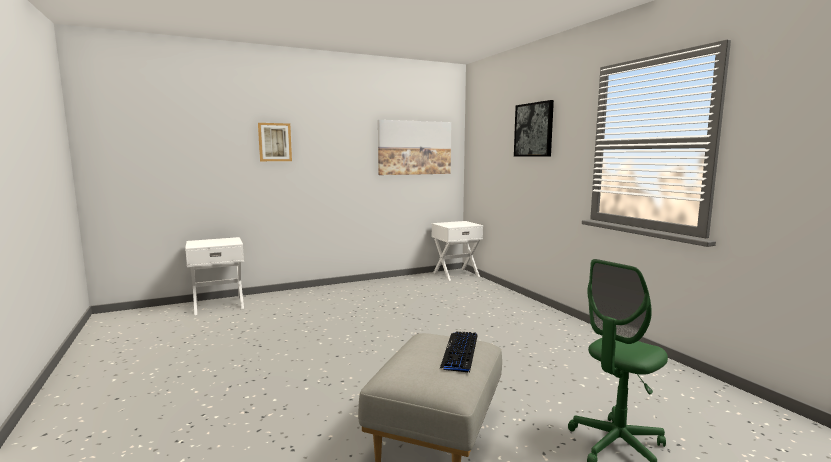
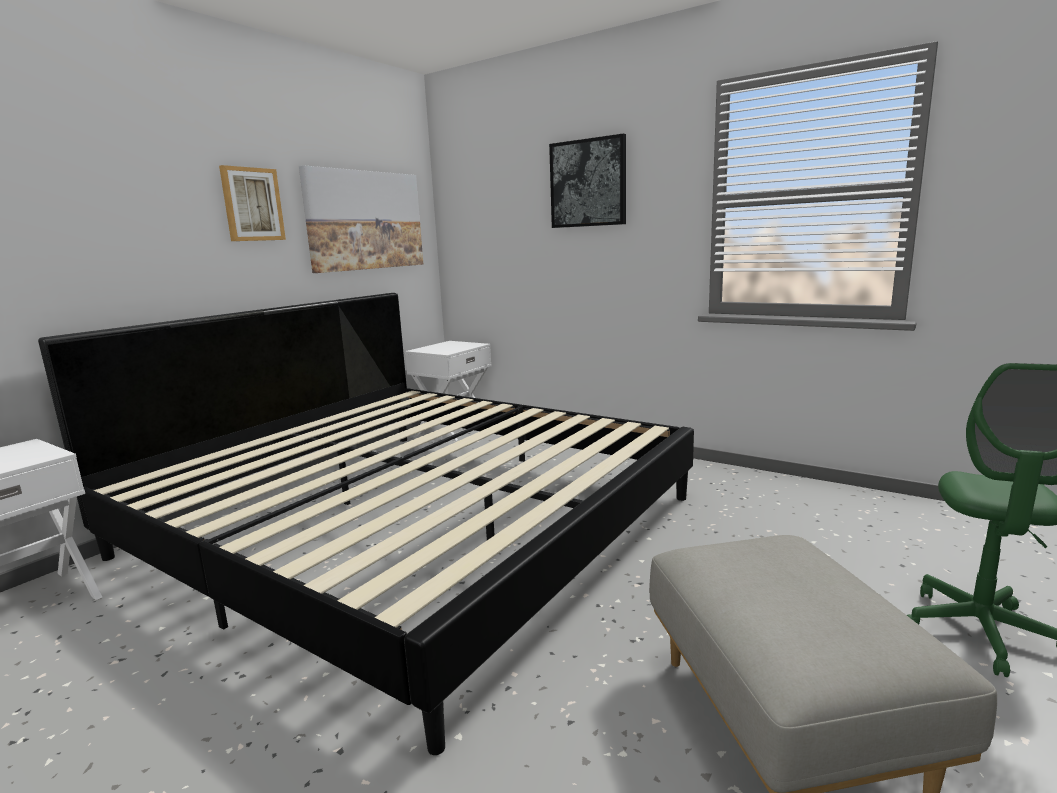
camera: 30 degrees left, 5 degrees up
(275, 142) = (89, 210): picture -> picture (252, 204)
(379, 313) = (412, 525): none -> bed
(460, 352) = (803, 568): keyboard -> none

